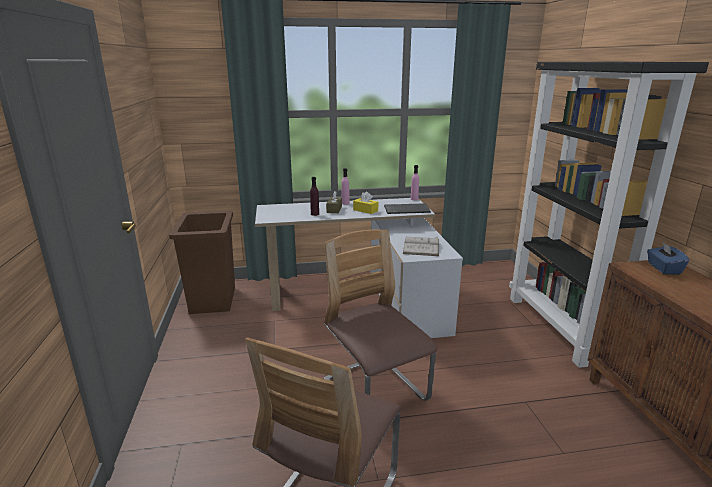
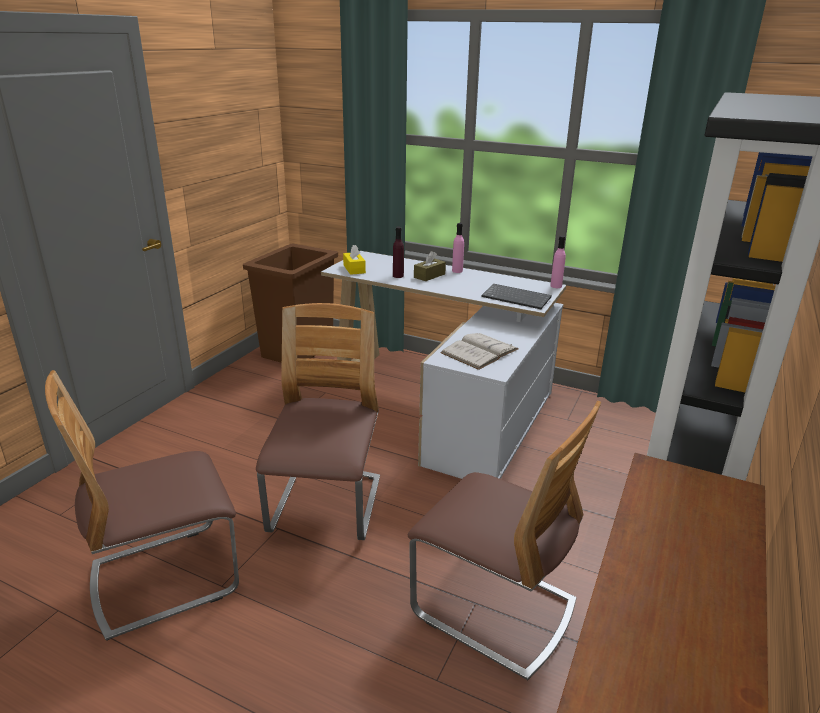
camera: 35 degrees right, 5 degrees up
(365, 210) = (463, 286): yellow tissue box -> yellow tissue box (354, 269)
(536, 399) = (494, 608): none -> chair
(663, 269) = (708, 493): blue tissue box -> none

